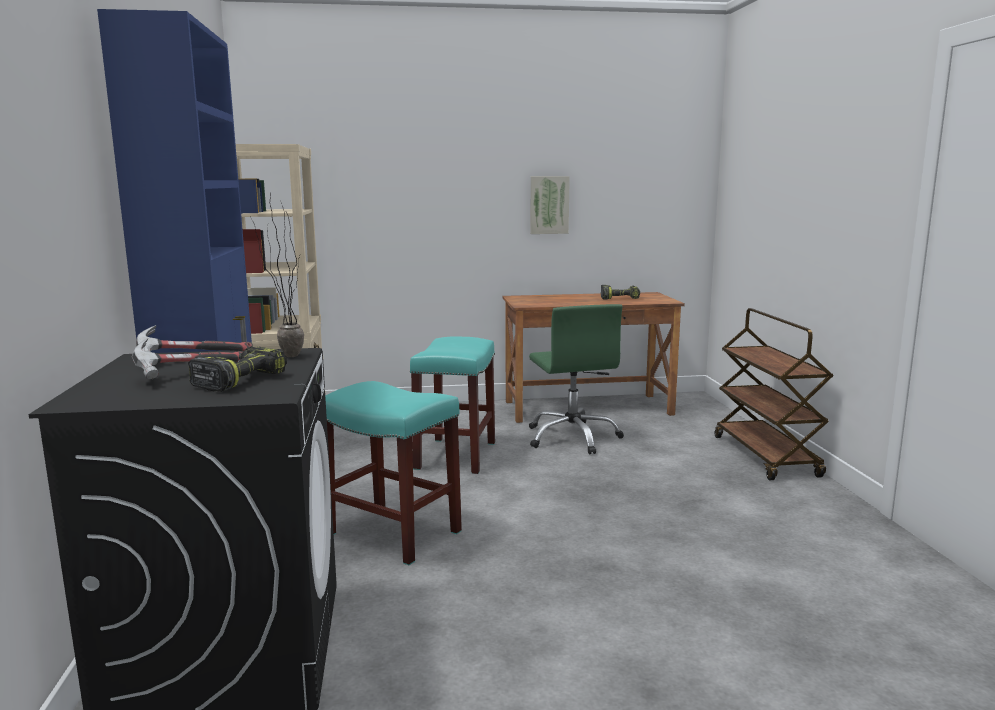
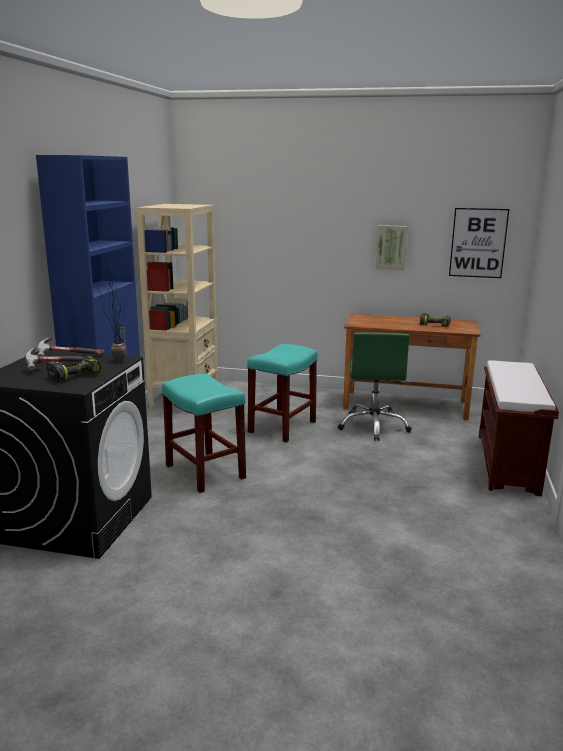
camera: 20 degrees right, 5 degrees up
(653, 194) = (478, 243): none -> picture
(766, 456) = (508, 463): brown cart -> brown bench

